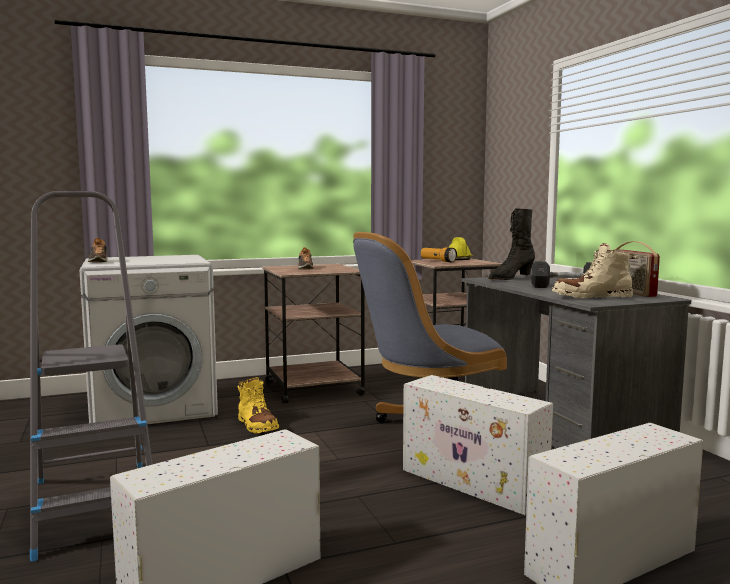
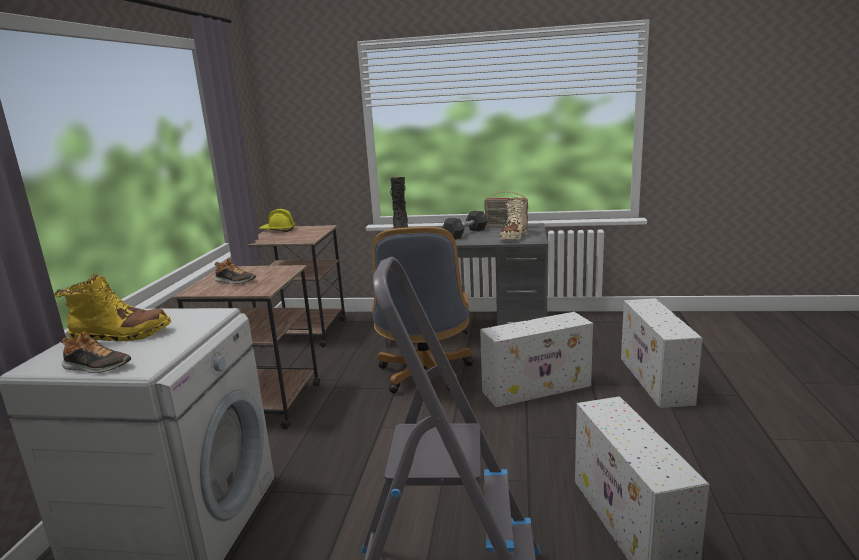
camera: 60 degrees left, 10 degrees up
(257, 425) = (331, 455): yellow boot -> yellow boot (121, 335)
(438, 261) = (282, 236): flashlight -> none

